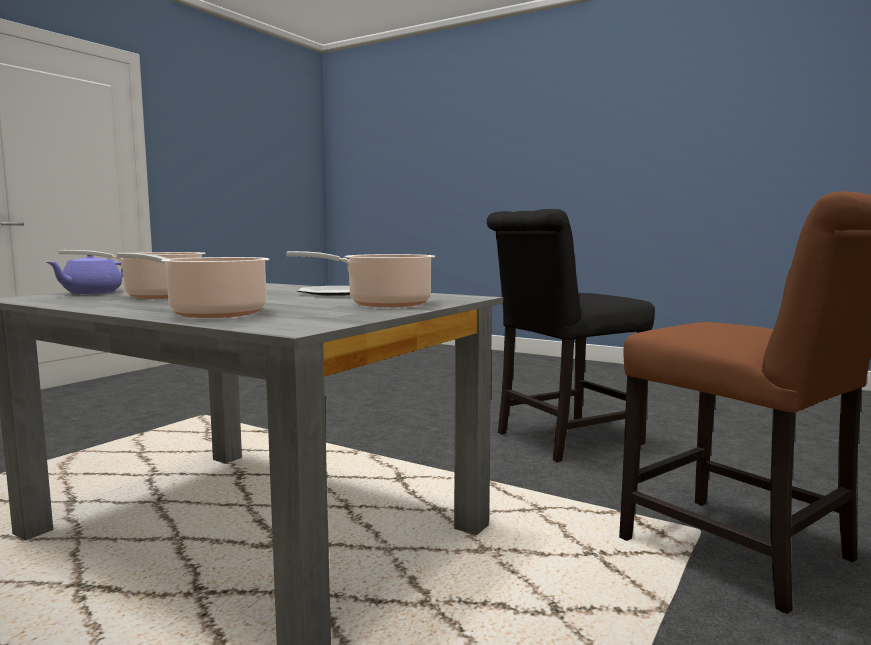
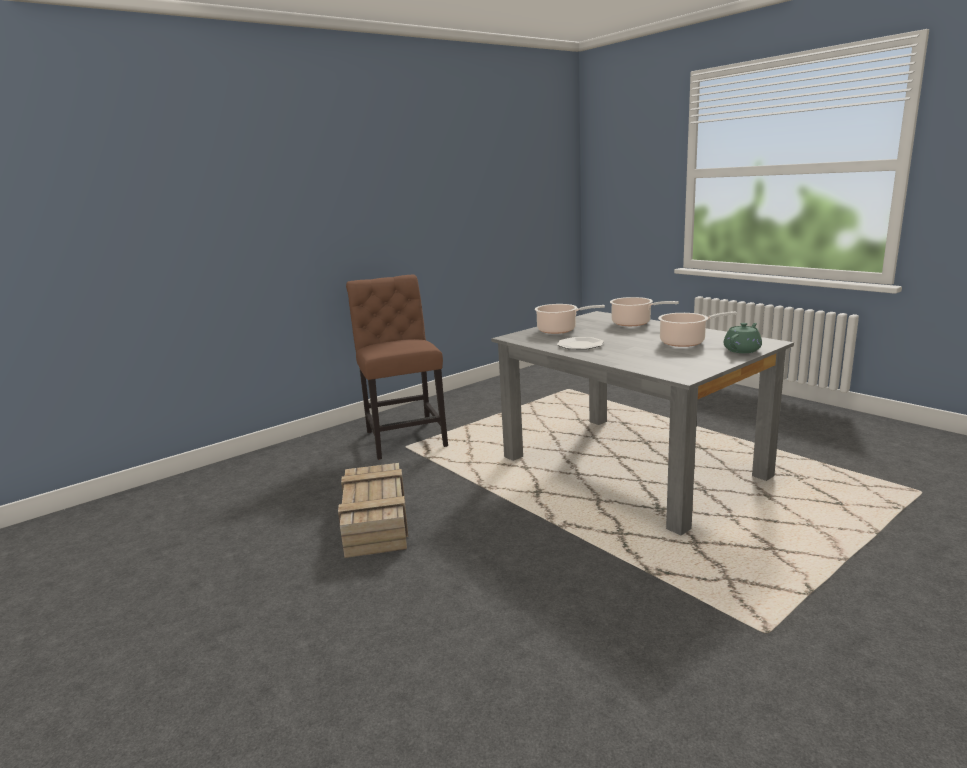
camera: 160 degrees left, 10 degrees up
(91, 293) = (742, 350): purple teapot -> green teapot
(562, 440) = (376, 522): black chair -> crate

